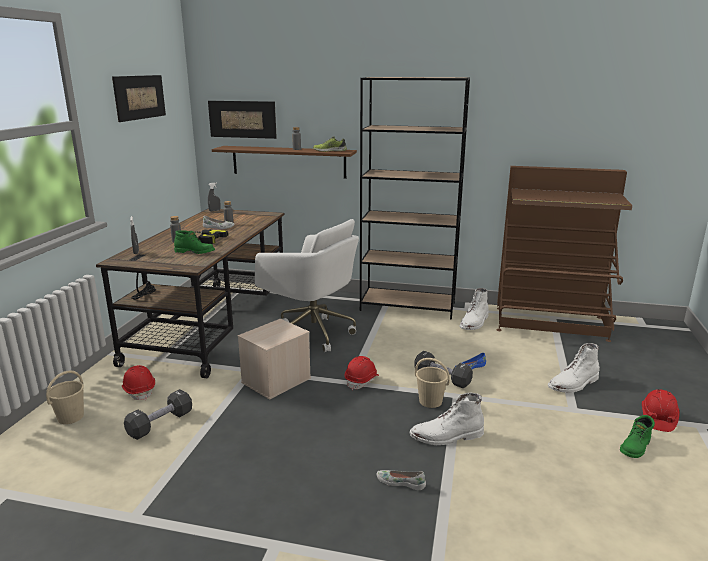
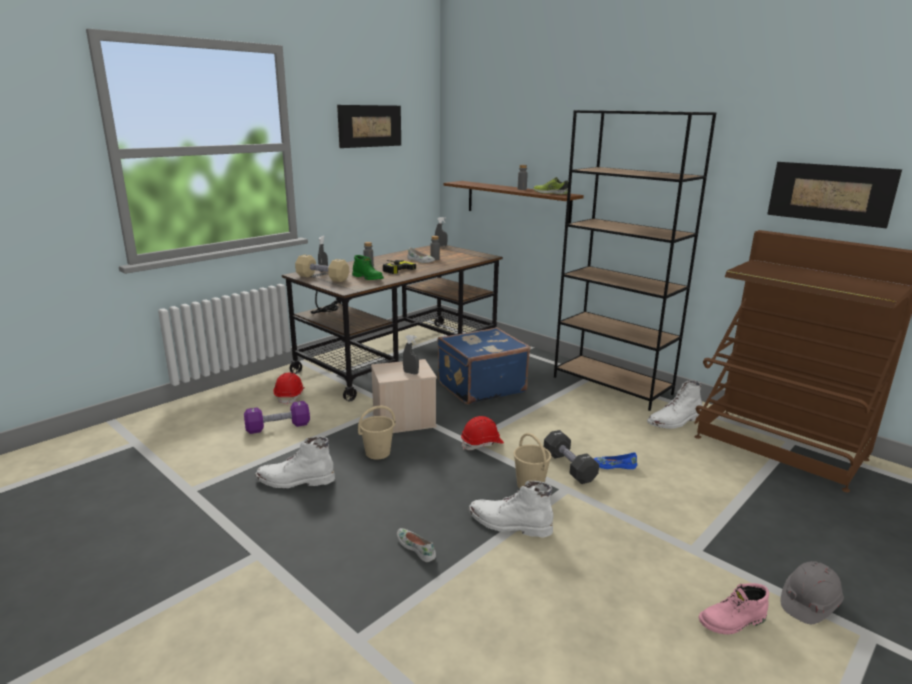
camera: 30 degrees right, 0 degrees up
(71, 417) = (225, 402): beige bucket -> beige bucket (378, 453)
(148, 260) = (322, 278): none -> beige dumbbell
(160, 424) = (278, 427): black dumbbell -> purple dumbbell
(242, 119) = (480, 154): picture -> picture (830, 193)
(284, 334) = (411, 373): none -> grey spray bottle
(310, 333) = (480, 387): white office chair -> blue suitcase
(573, 384) = (729, 523): white boot -> white boot (294, 481)
(636, 447) = (732, 622): green boot -> pink boot
(658, 419) = (808, 603): red hard hat -> grey hard hat

